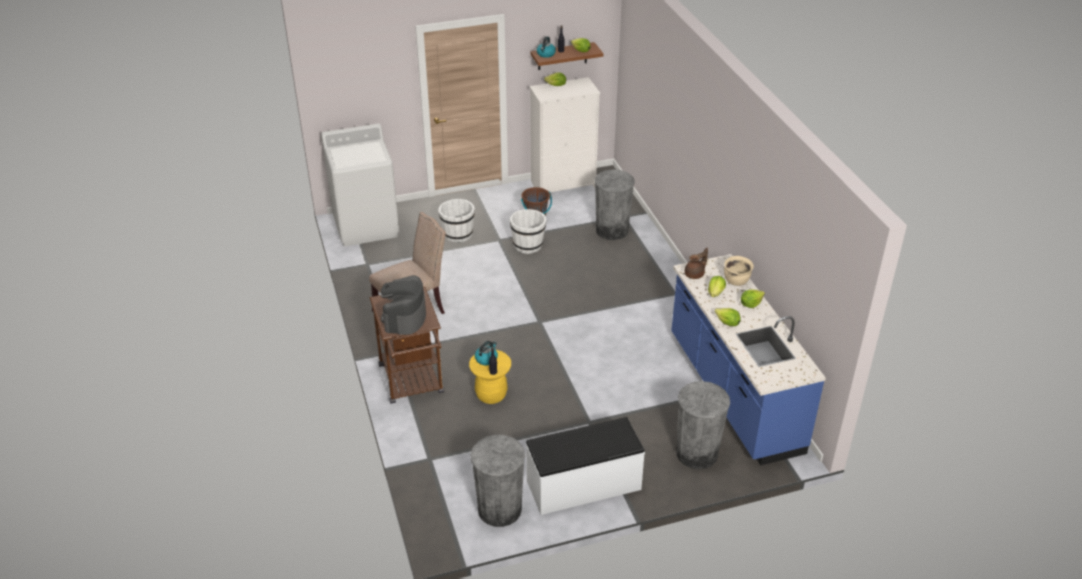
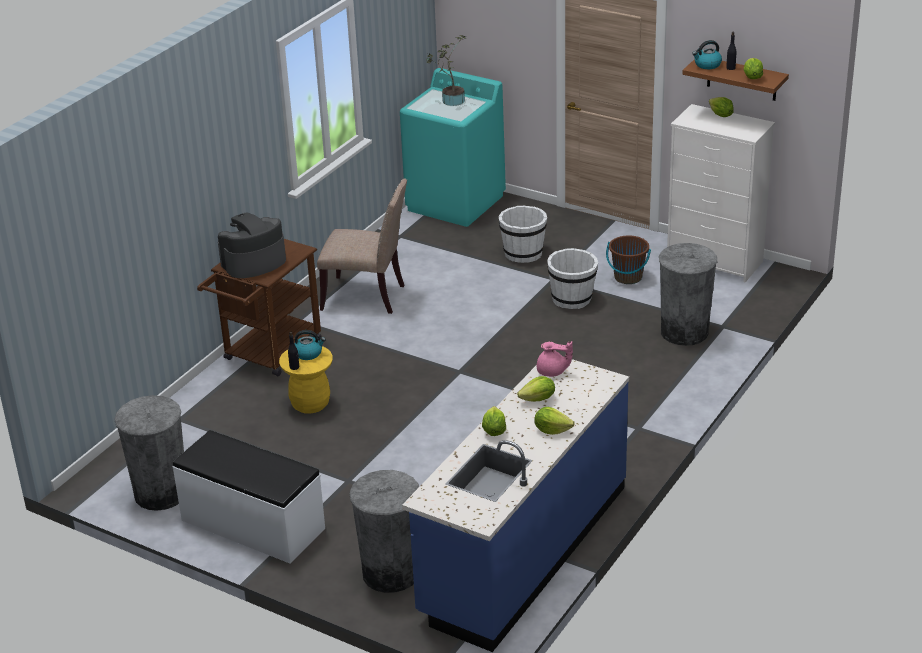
camera: 50 degrees right, 5 degrees down
(356, 151) = (450, 101): none -> potted plant
(366, 226) = (456, 203): white washing machine -> turquoise washing machine
(695, 274) = (552, 372): brown teapot -> pink teapot
(736, 281) = (581, 402): beige cooking pot -> none

